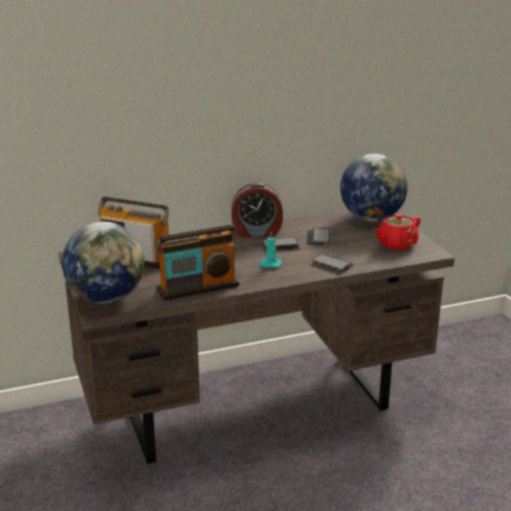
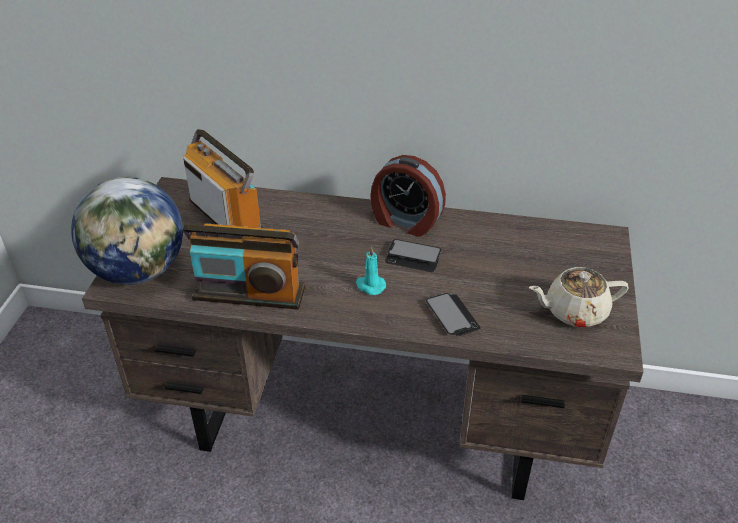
camera: 30 degrees right, 15 degrees up
(318, 238) = (476, 259): phone -> none
(371, 218) = (583, 247): globe -> none
(396, 244) = (574, 311): red teapot -> beige teapot

